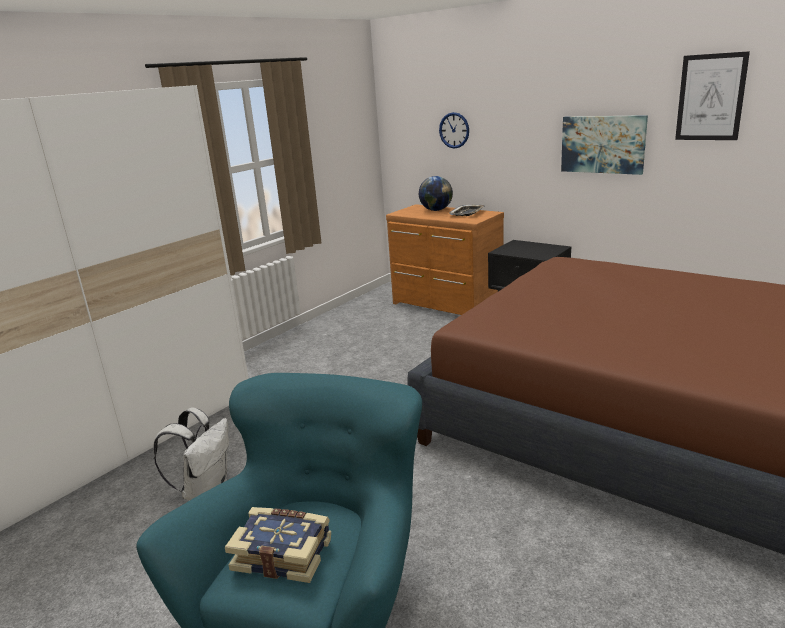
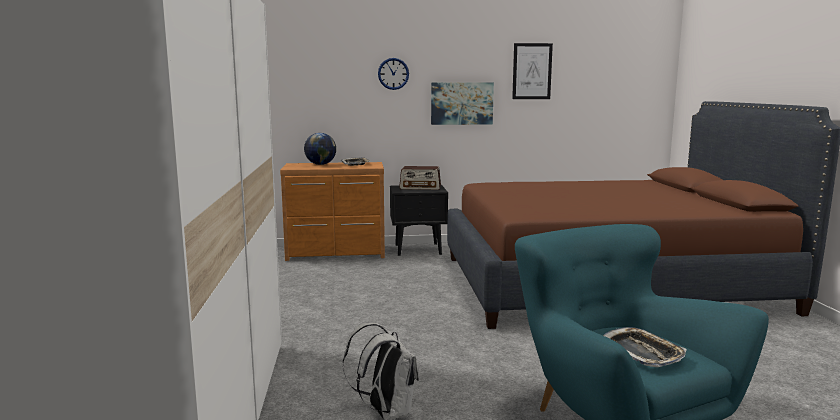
camera: 45 degrees left, 10 degrees down
(283, 554) = (642, 352): book -> tray
(454, 130) = (328, 93): wall clock -> wall clock (393, 73)
(534, 249) = (420, 188): none -> radio

